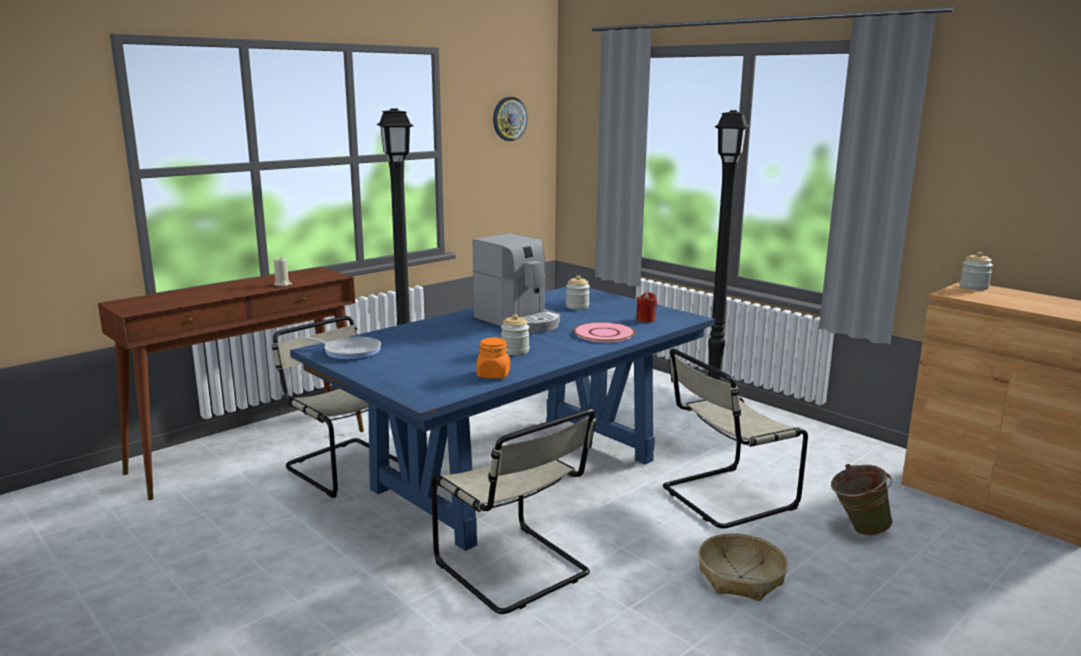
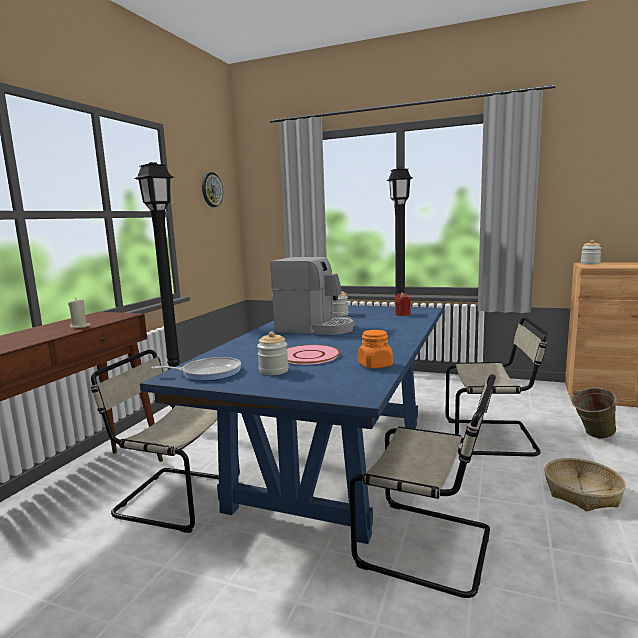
camera: 25 degrees left, 5 degrees down
(515, 351) = (355, 346): jar -> jar (273, 371)
(604, 333) = (394, 325): pink plate -> pink plate (308, 356)
(724, 498) = (493, 438): beige chair -> beige chair turned 120 degrees counterclockwise

